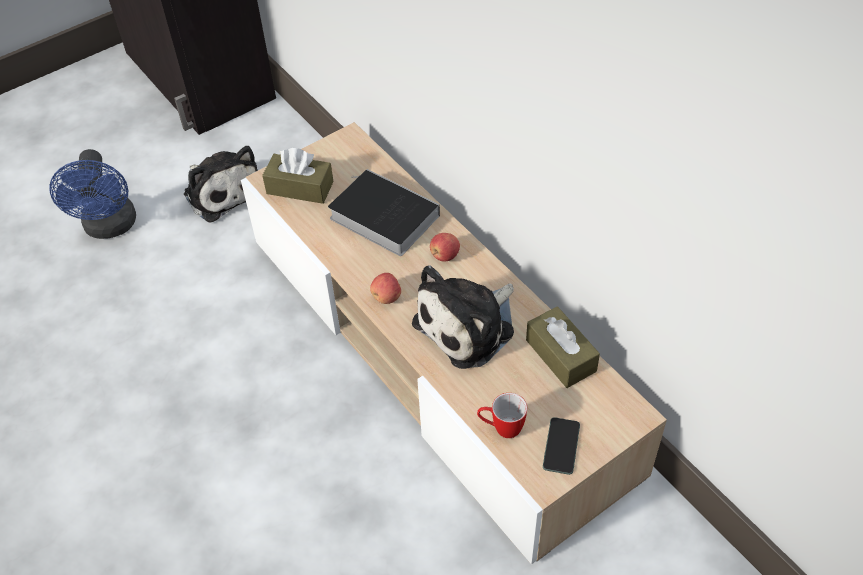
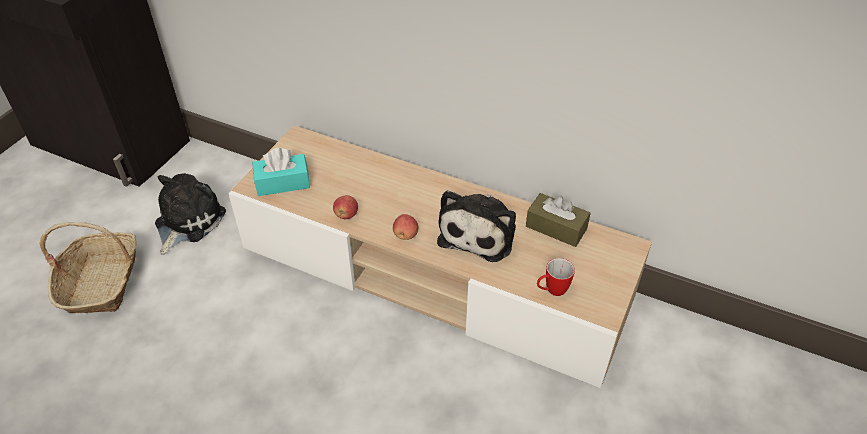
camera: 30 degrees left, 5 degrees down
(110, 227) = (102, 282): blue fan -> basket
(222, 191) = (187, 221): plush toy -> plush toy turned 90 degrees counterclockwise
(300, 188) = (282, 183): brown tissue box -> turquoise tissue box
(381, 216) = (361, 182): book -> none
(444, 255) = (428, 192): apple -> apple (346, 215)
(561, 446) = (599, 285): phone -> none

